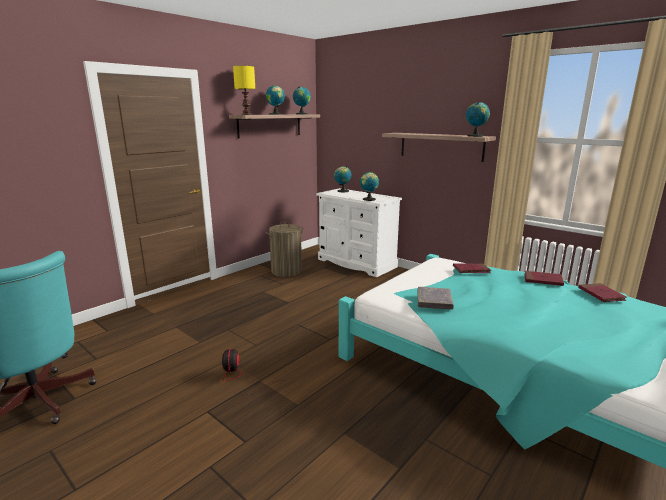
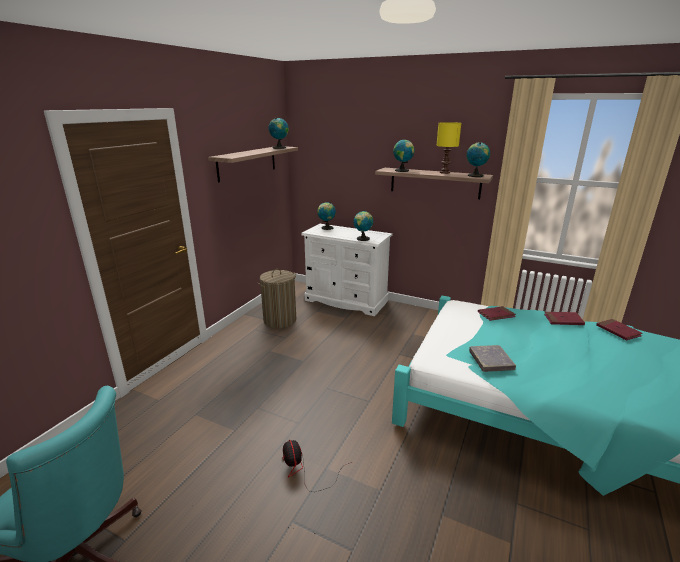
camera: 15 degrees left, 5 degrees up
(247, 114) = (229, 156): yellow table lamp -> yellow table lamp (445, 172)
(276, 114) = (256, 151): globe -> globe (403, 170)

